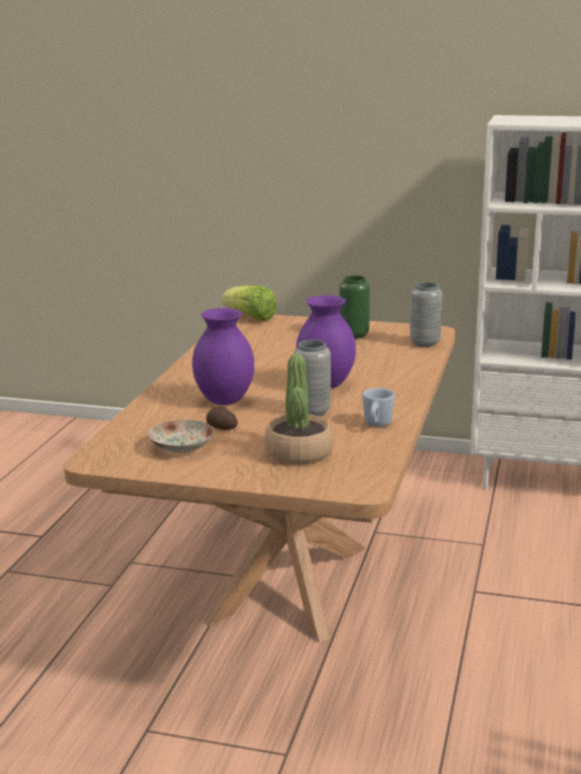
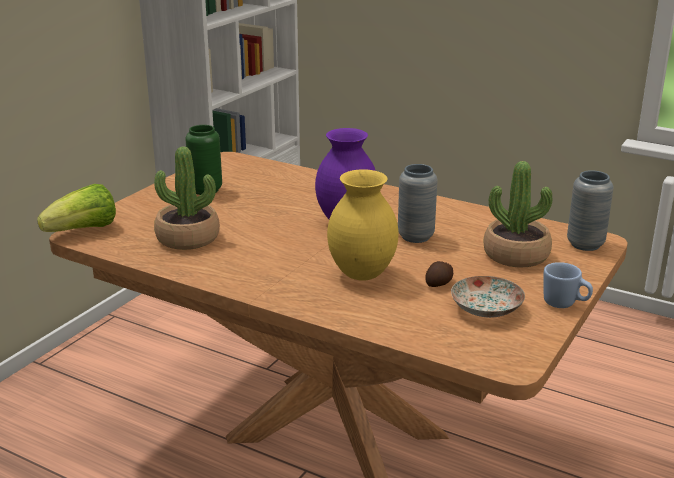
camera: 75 degrees left, 5 degrees up
(224, 400) = (360, 274): purple vase -> yellow vase
(256, 344) = (188, 238): none -> potted plant
(376, 425) = (461, 216): blue mug -> blue mug (565, 304)
(424, 343) = (261, 167): grey vase -> grey vase (585, 244)

